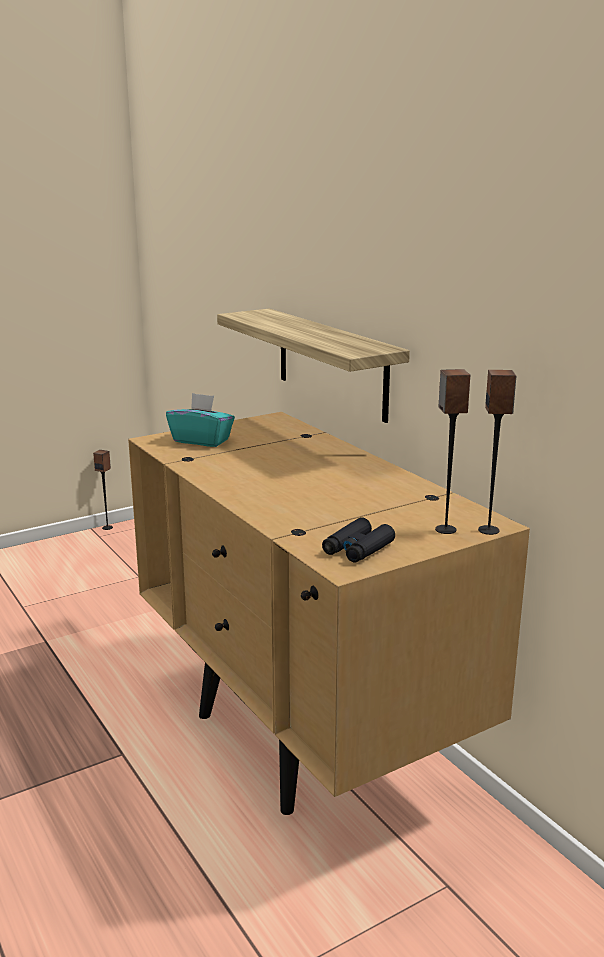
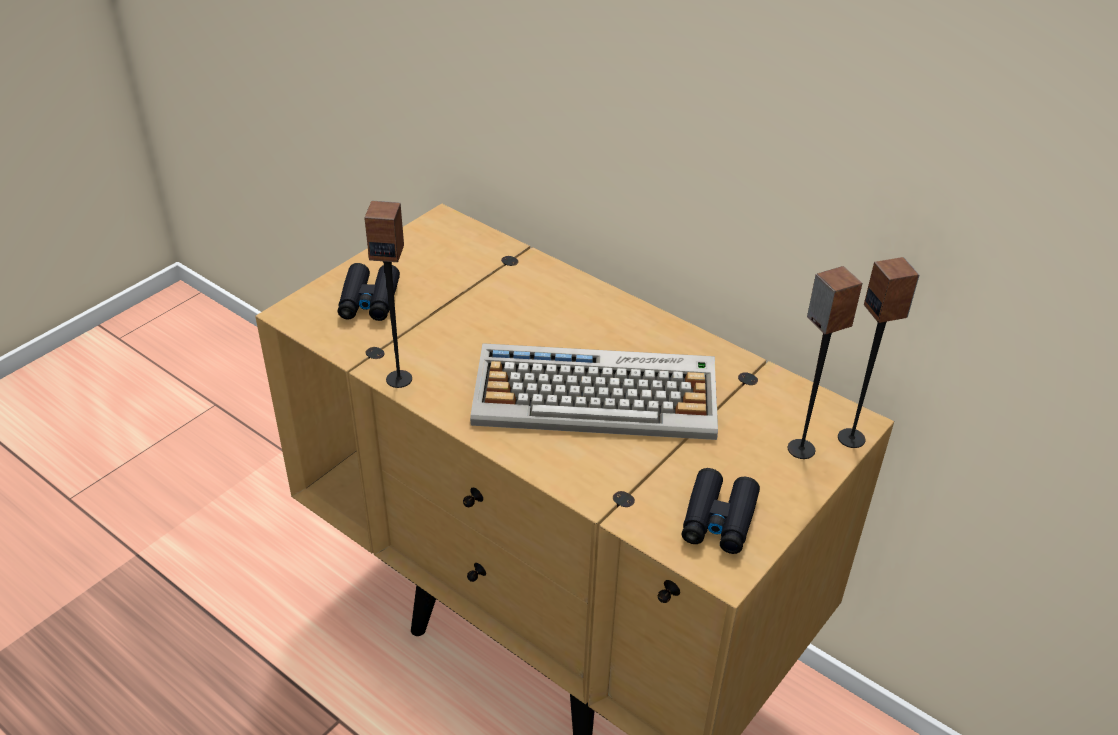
camera: 20 degrees left, 20 degrees up
(107, 527) = (123, 319): speaker -> speaker (399, 379)
(201, 440) = (369, 301): turquoise tissue box -> black binoculars
(318, 490) = (598, 394): none -> keyboard
(331, 363) = (534, 153): shelf -> none

